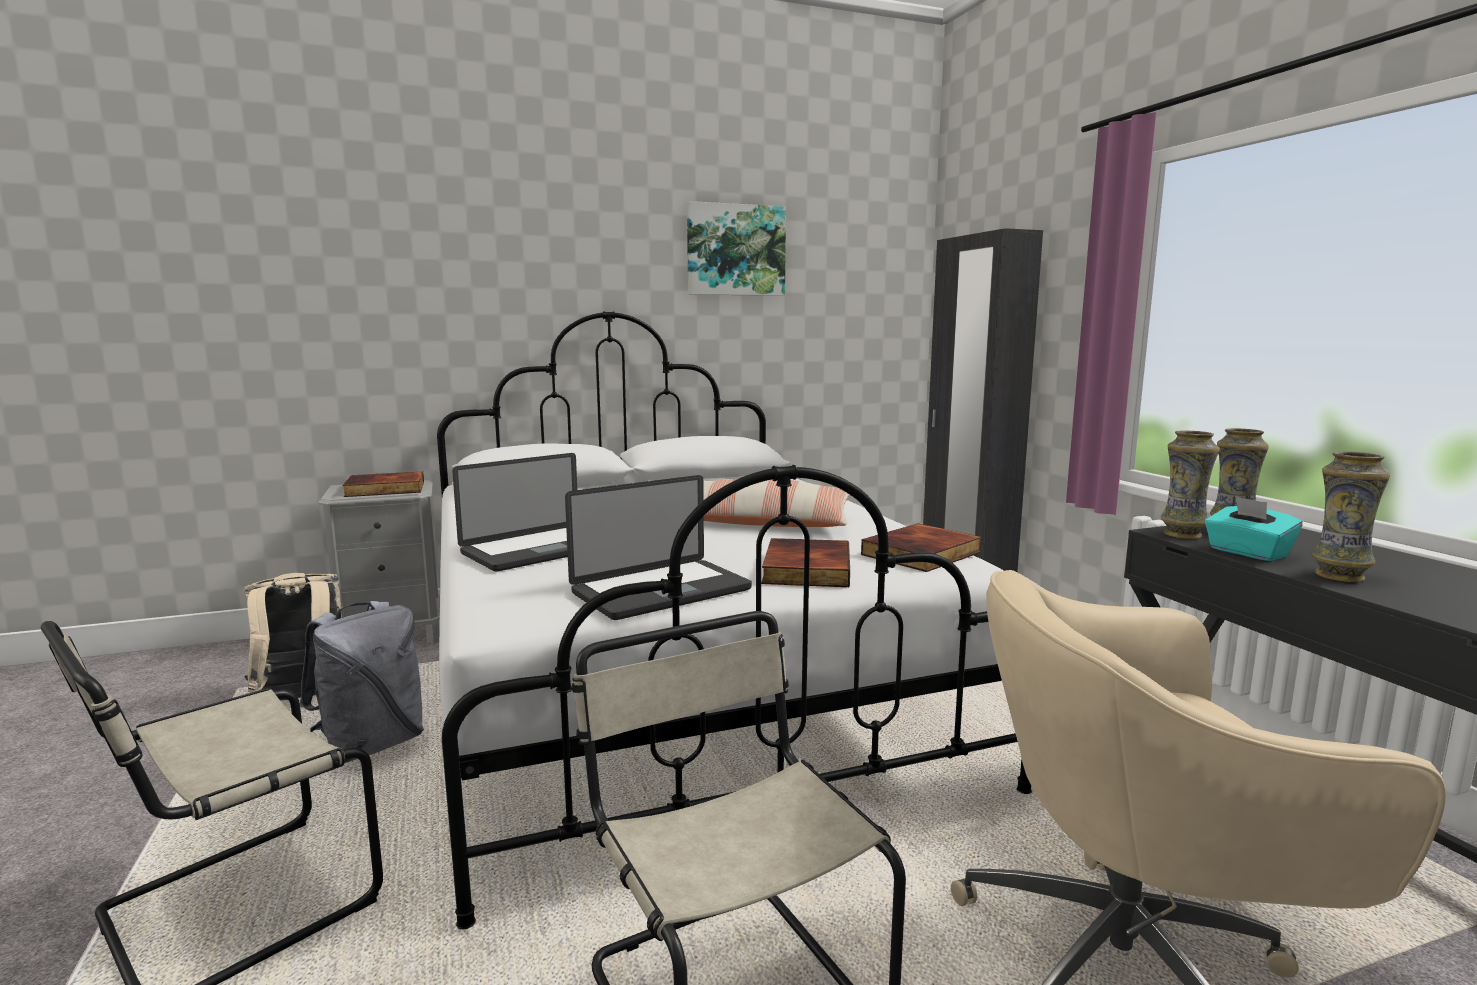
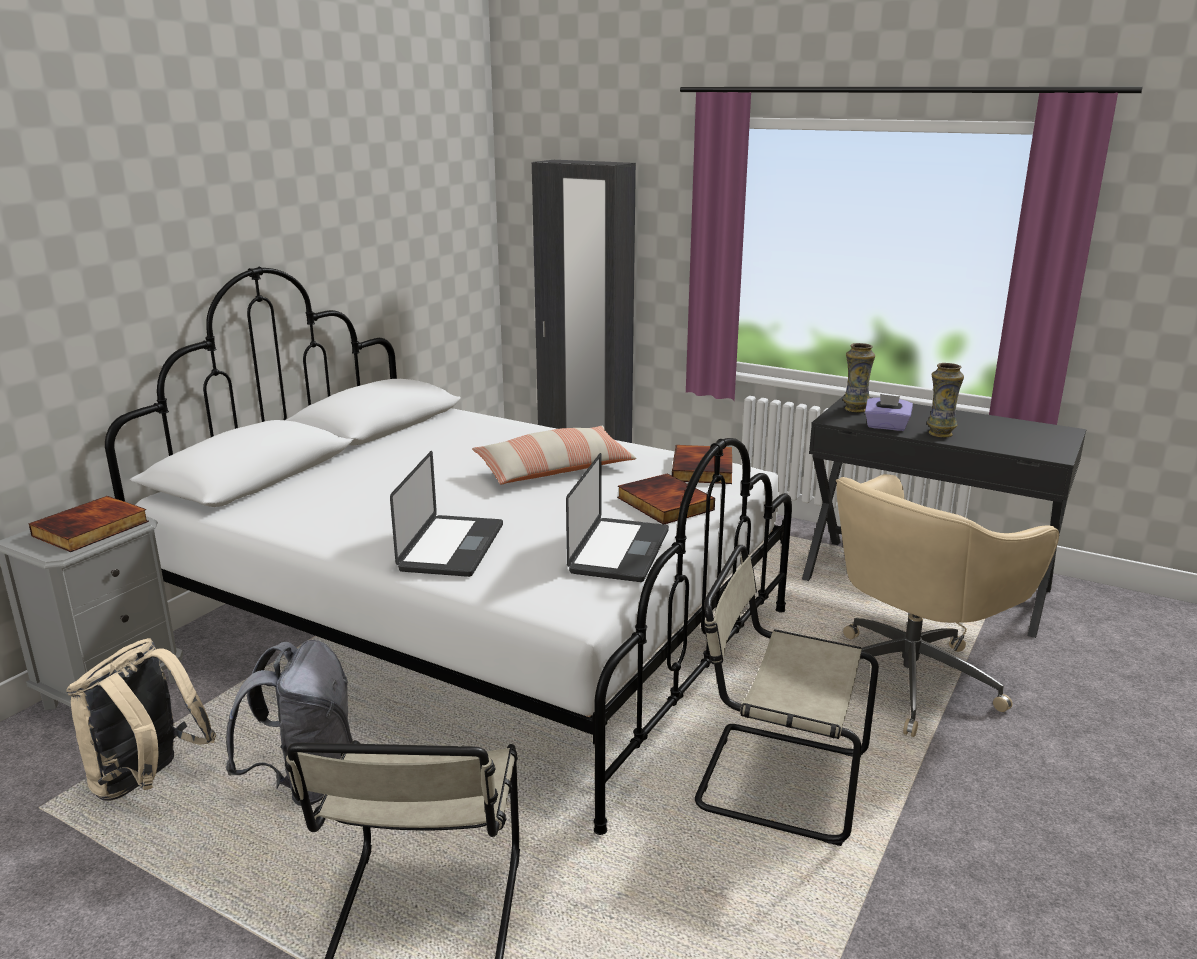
camera: 40 degrees left, 10 degrees up
(735, 250) = (351, 180): picture -> none
(1182, 534) = (841, 419): vase -> none
(1247, 553) = (886, 426): turquoise tissue box -> purple tissue box

